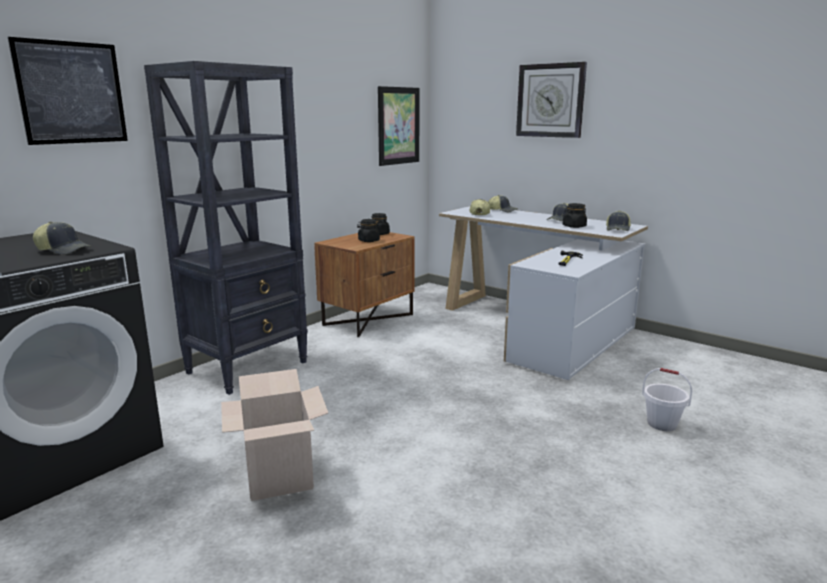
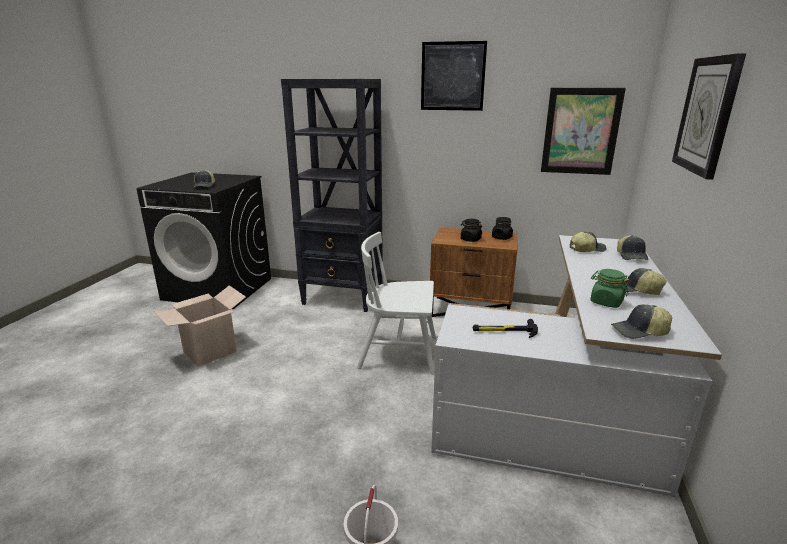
camera: 65 degrees right, 5 degrees up
(72, 93) = (270, 98): picture -> picture (452, 76)
(411, 364) = (399, 353): none -> white chair
(574, 226) = (606, 302): black jar -> green jar

